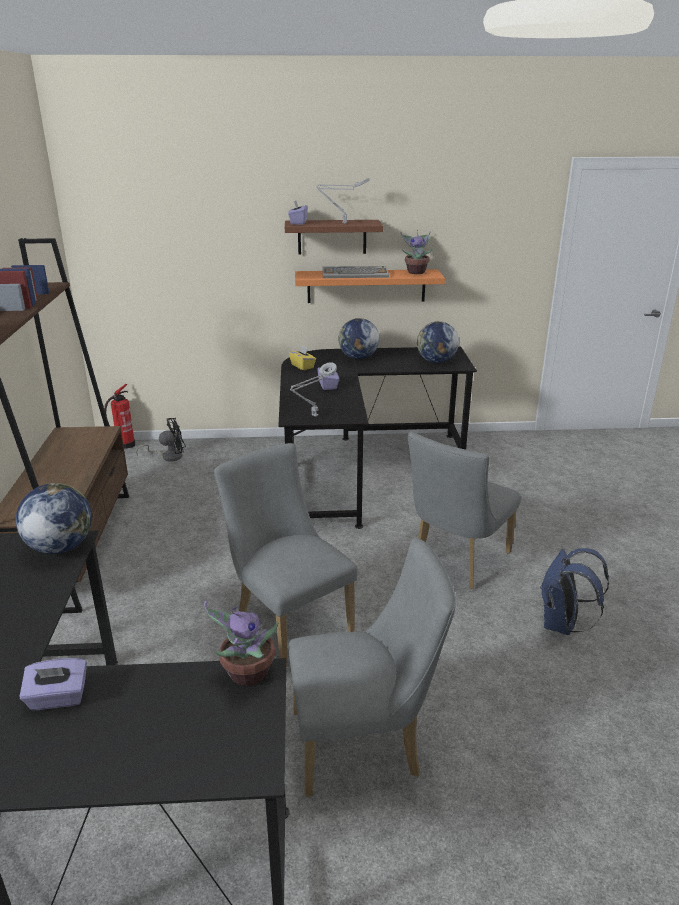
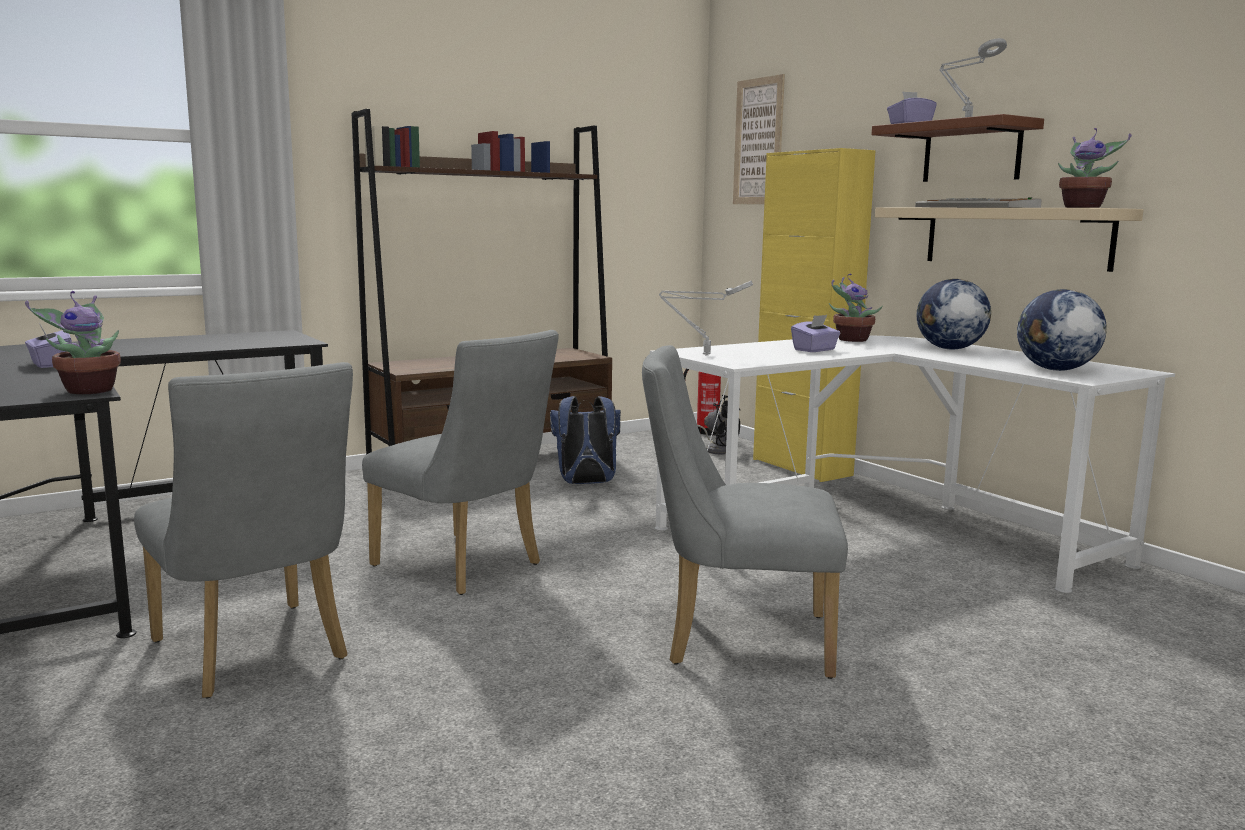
camera: 60 degrees right, 15 degrees down
(60, 547) = (288, 341): globe -> none
(131, 221) = (758, 141): none -> picture
(237, 446) = (801, 467): none -> yellow cabinet
(288, 620) = (466, 567): grey chair -> grey chair turned 105 degrees clockwise
(302, 366) = (850, 340): yellow tissue box -> potted plant
(357, 468) = (881, 529): black desk -> white desk
(366, 286) = (1015, 237): orange shelf -> beige shelf
(562, 625) = (665, 765): blue backpack -> blue backpack (585, 484)

